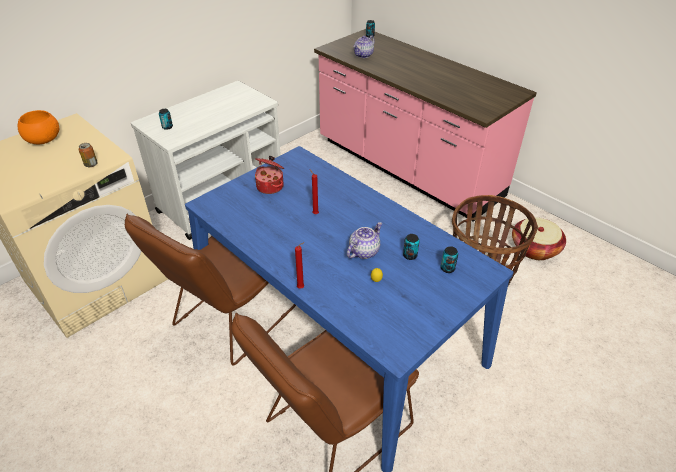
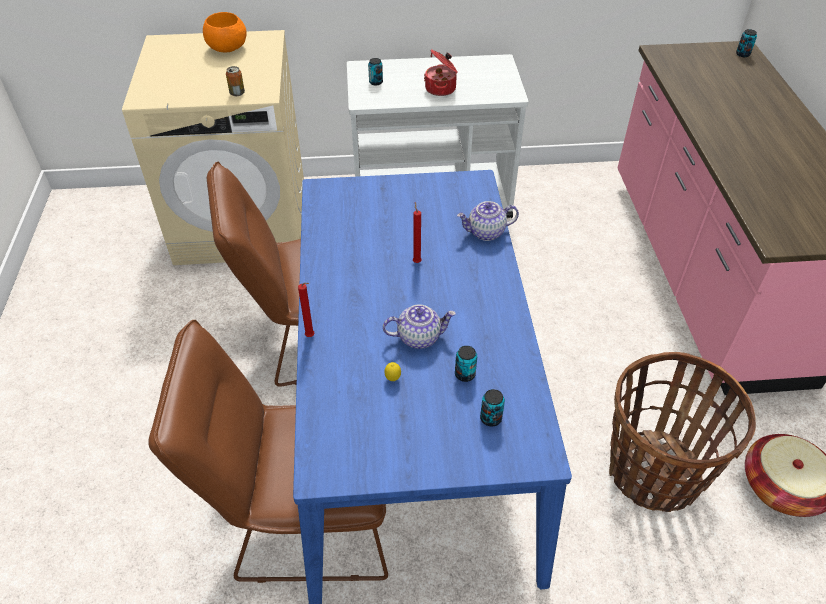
camera: 40 degrees right, 5 degrees up
(270, 186) = (406, 203): cooking pot -> cooking pot (441, 89)
(363, 55) = (698, 80): teapot -> teapot (486, 232)

